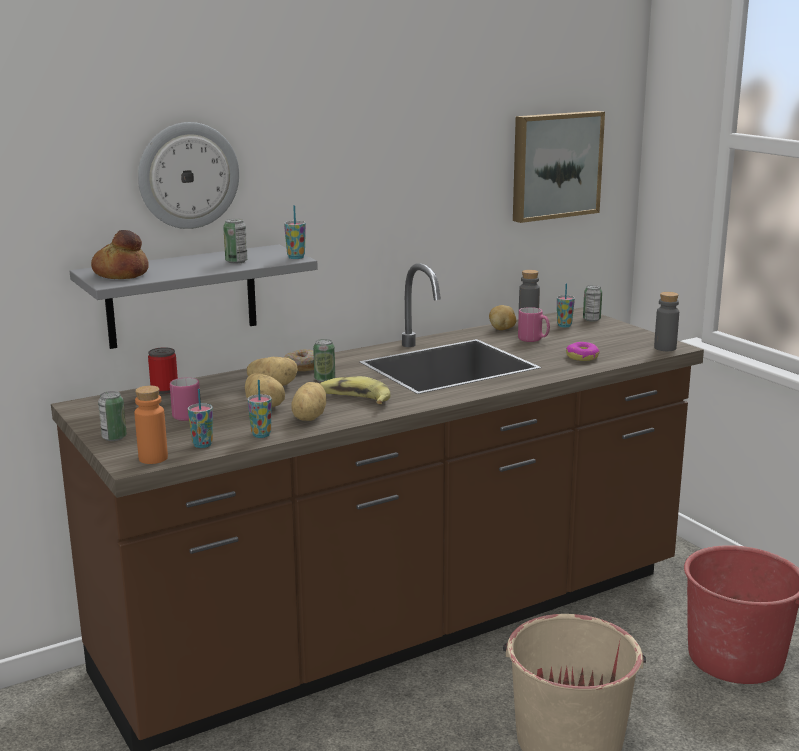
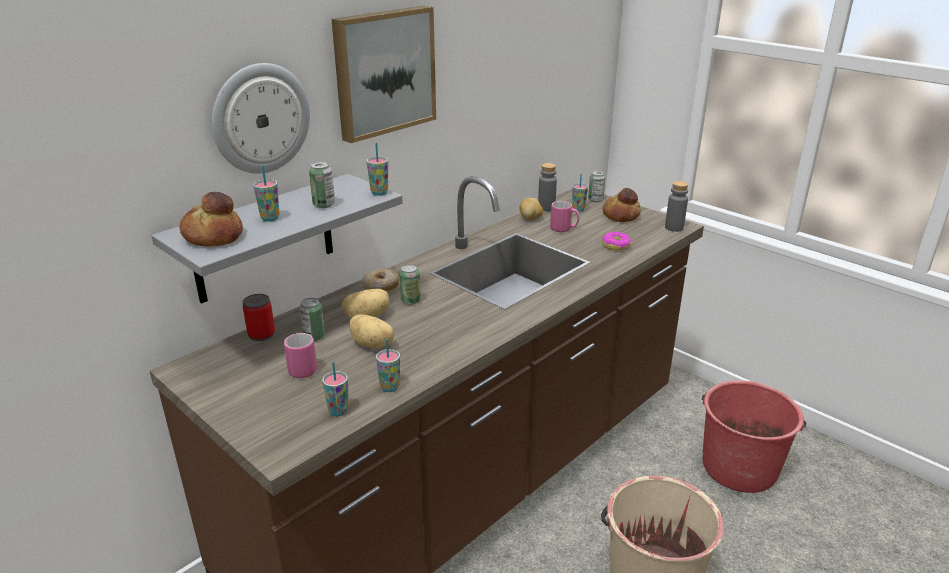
camera: 15 degrees left, 10 degrees up
(114, 437) = (241, 414): can -> can (314, 337)
(153, 458) = (297, 440): orange bottle -> none
(180, 267) = (270, 218): none -> cup
(307, 418) = (422, 356): potato -> none
(354, 400) = (453, 325): banana -> none
(554, 165) = (561, 67): picture -> picture (383, 72)
(611, 334) = (621, 215): none -> bread

